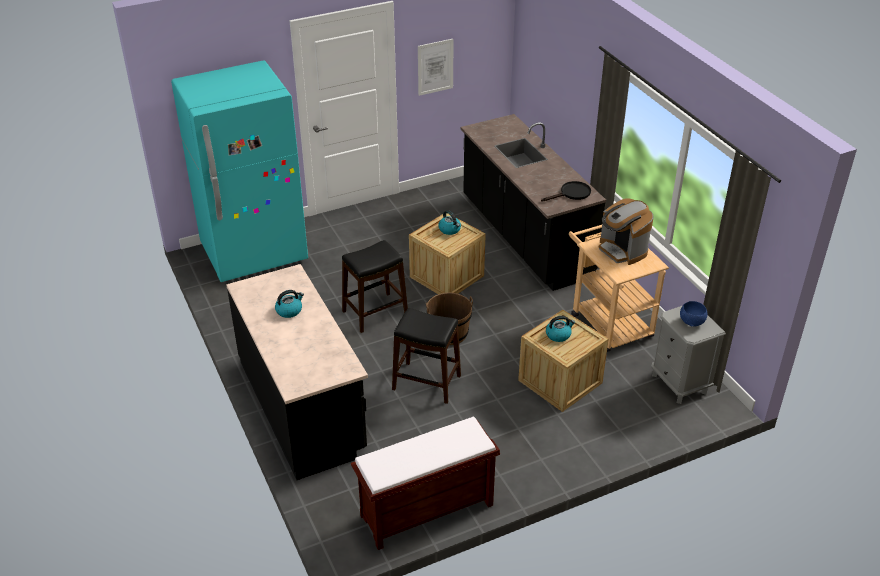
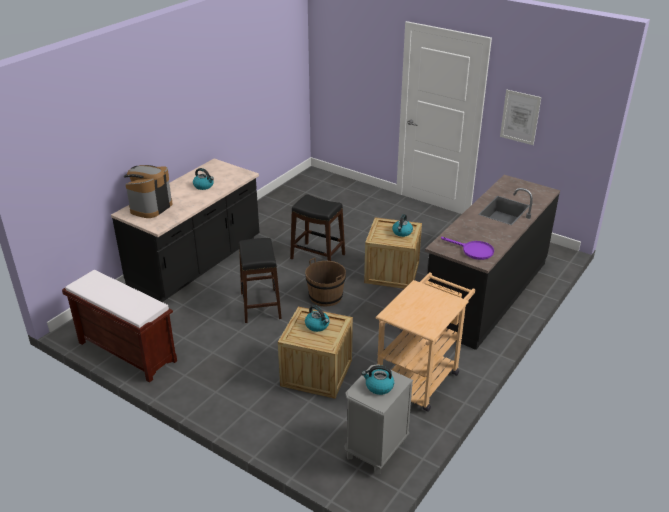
camera: 60 degrees right, 5 degrees down
(254, 254) = (332, 190): turquoise fridge -> none
(571, 194) = (473, 251): black frying pan -> purple frying pan
(622, 250) = (429, 306): coffee machine -> coffee machine (150, 207)
(692, 322) = (379, 386): blue bowl -> kettle

